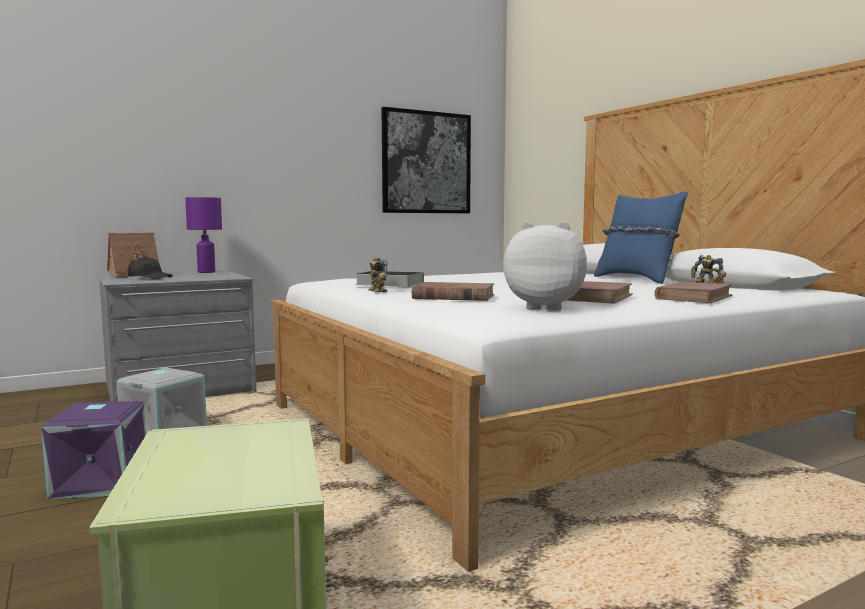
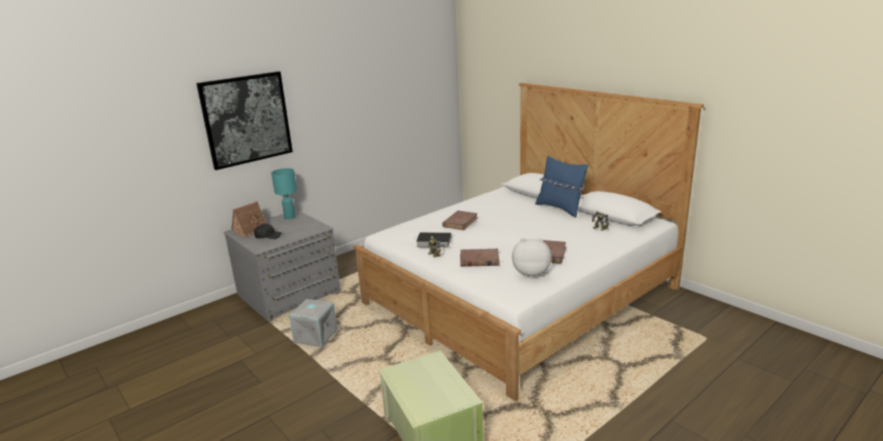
camera: 10 degrees left, 15 degrees up
(102, 482) = (315, 377): purple storage box -> none
(206, 272) = (290, 217): purple table lamp -> turquoise table lamp
(426, 162) = (410, 106): picture -> picture (246, 119)
(694, 297) = (595, 245): brown book -> brown book (460, 222)

